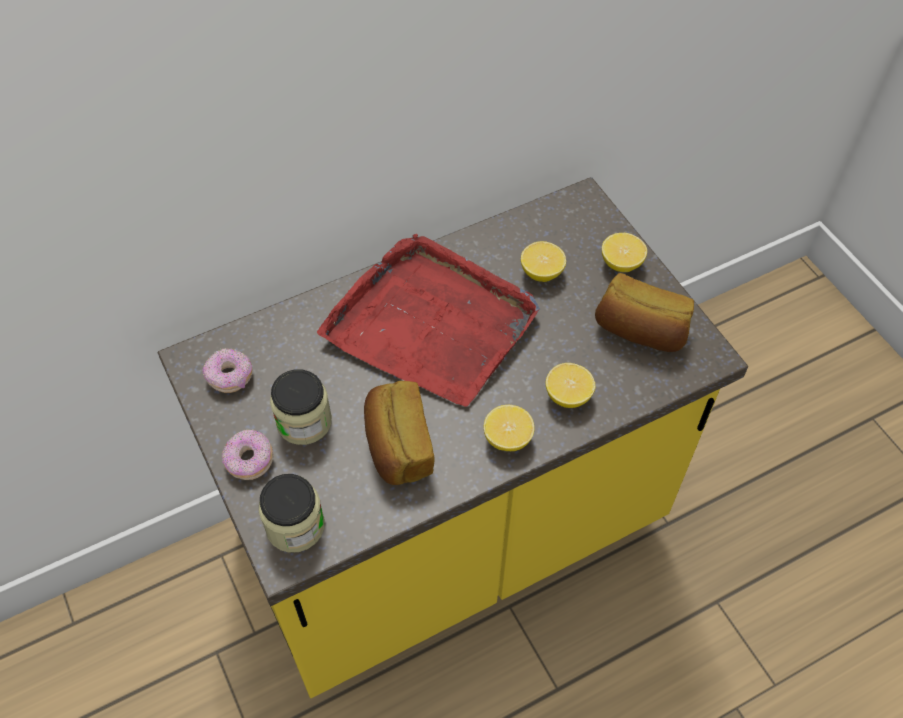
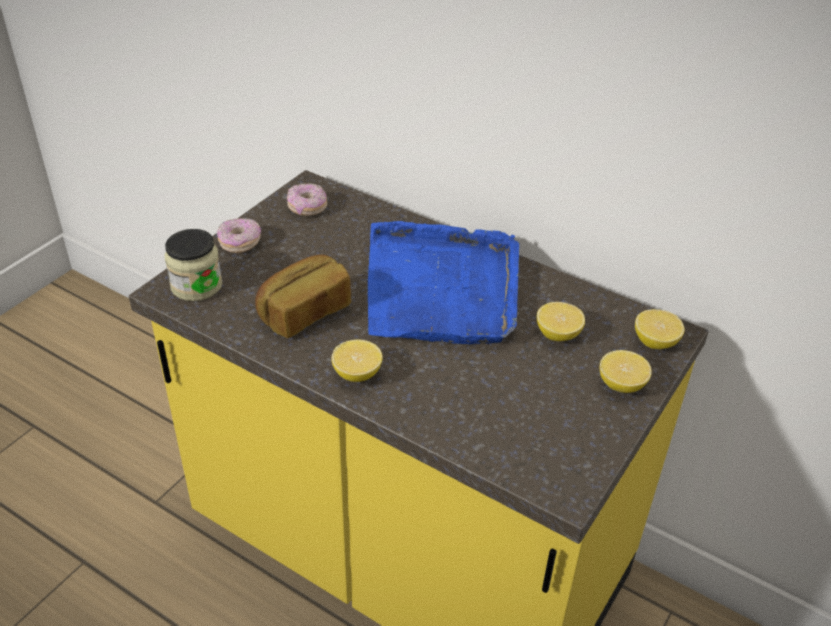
camera: 60 degrees right, 15 degrees down
(304, 421) = (293, 256): jar -> none
(432, 323) = (441, 288): red tray -> blue tray
(568, 395) = (432, 398): lemon -> lemon (655, 342)
(640, 331) = (551, 425): bread -> none

